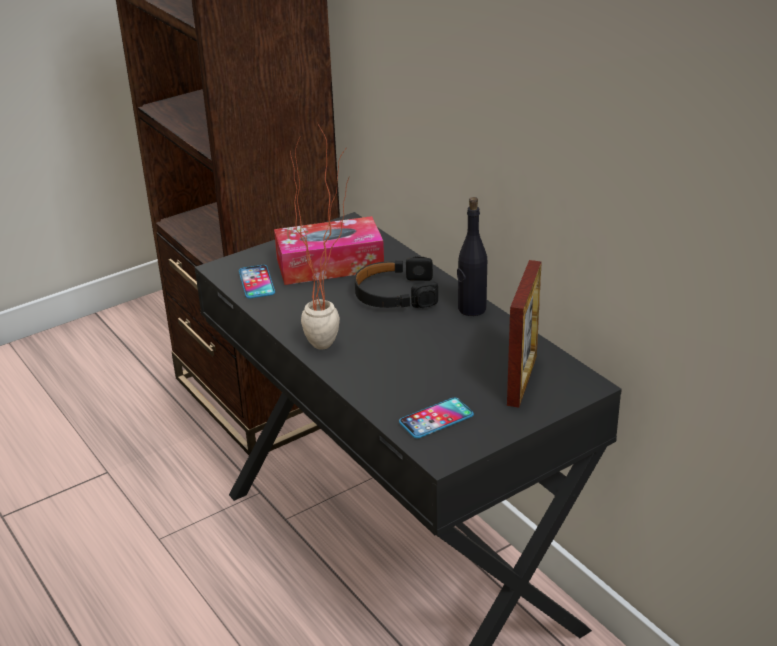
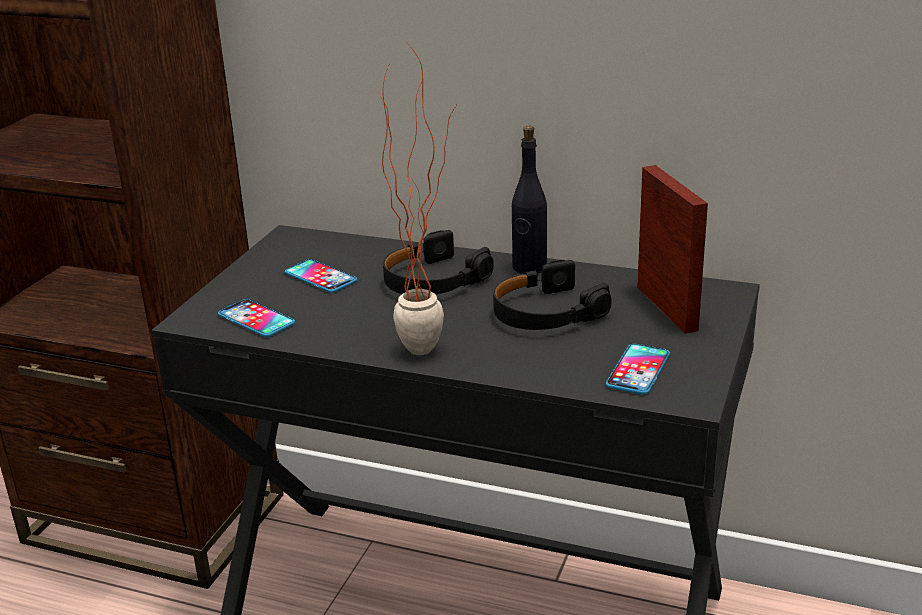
camera: 35 degrees left, 5 degrees down
(330, 264) = (320, 277): tissue box -> phone
(435, 349) = (545, 313): none -> black headphones

